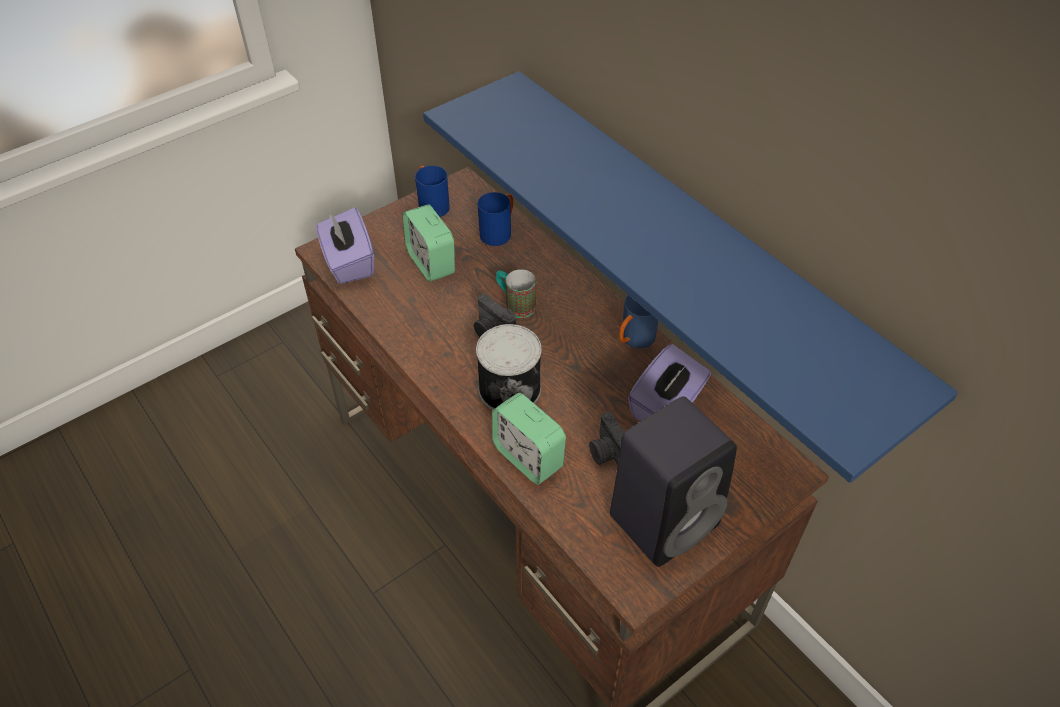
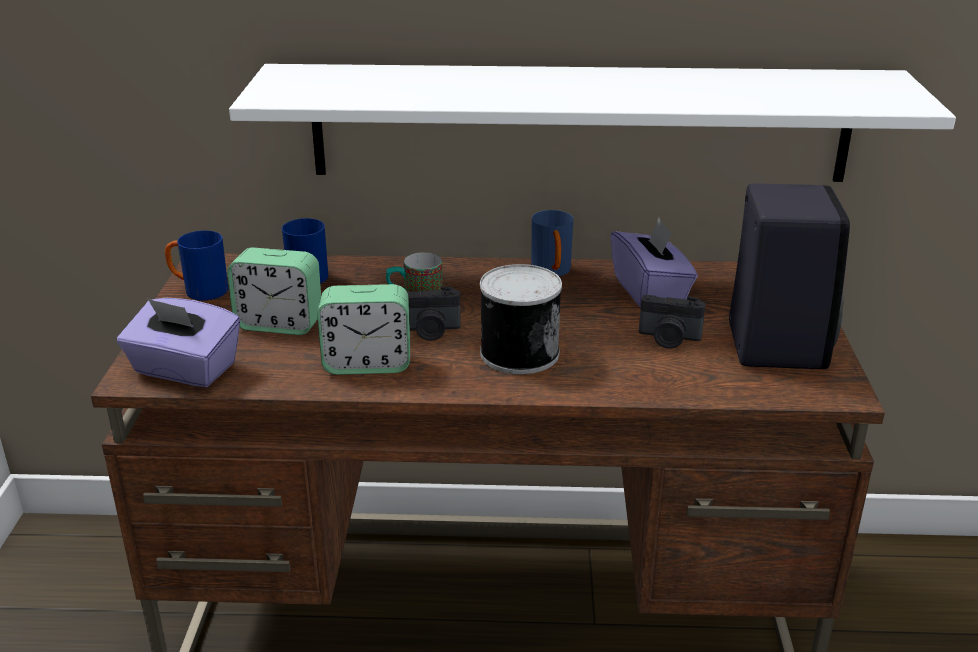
camera: 50 degrees left, 20 degrees down
(528, 457) = (620, 379): alarm clock -> alarm clock (367, 364)
(695, 244) = (579, 123): blue shelf -> white shelf

